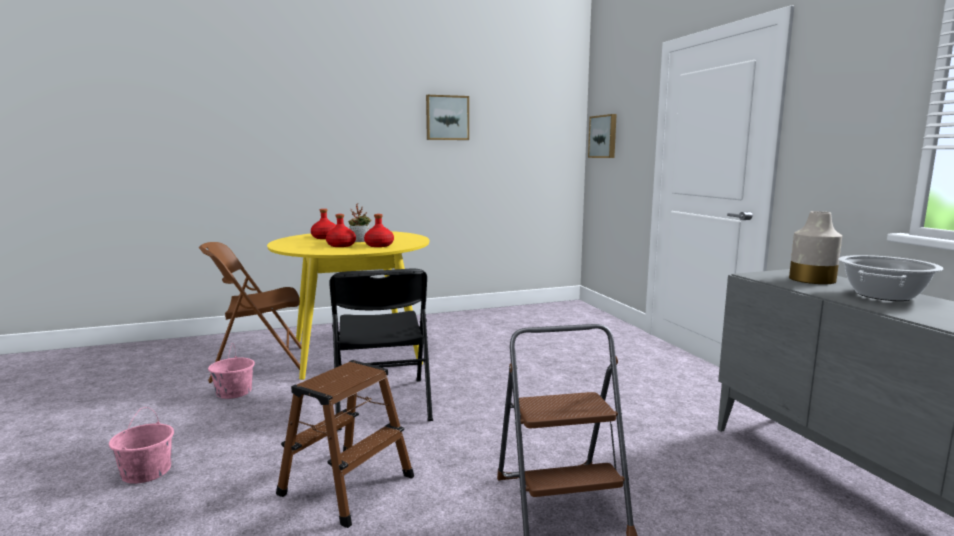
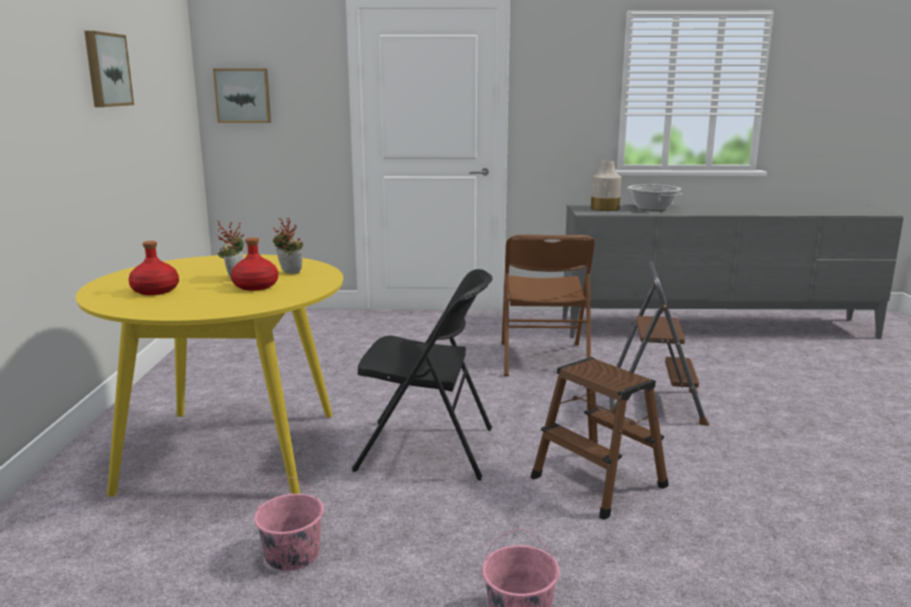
camera: 70 degrees left, 5 degrees up
(259, 363) = (181, 533): brown chair -> brown chair (543, 359)
(379, 245) = (288, 273): red bottle -> potted plant

